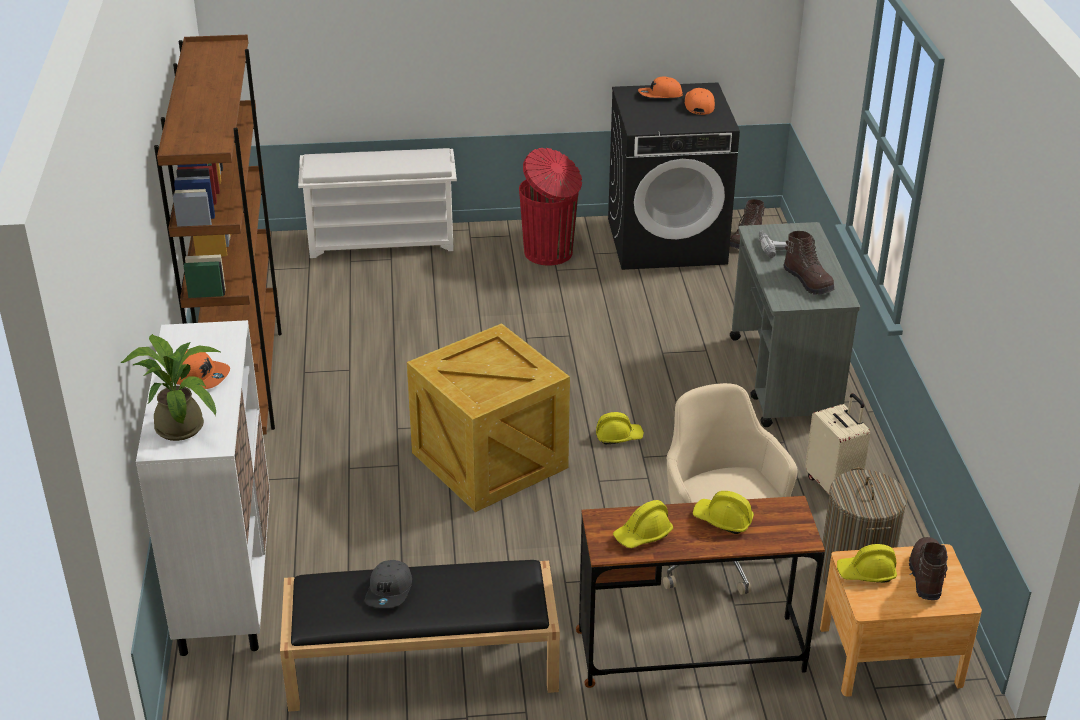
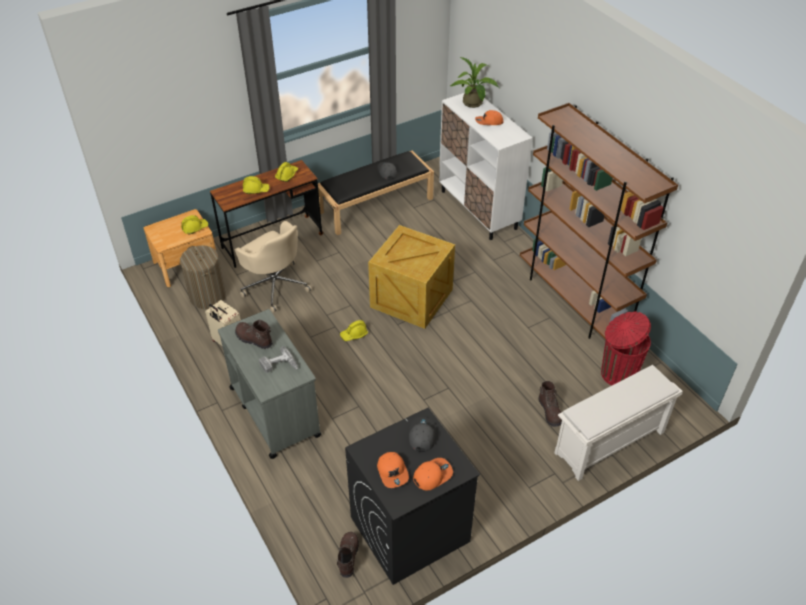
camera: 155 degrees right, 10 degrees up
(550, 253) = (486, 478): red trash can -> red trash can (617, 374)
(650, 118) = (421, 435): none -> grey cap
(925, 576) = (168, 234): brown boot -> brown boot (550, 412)

